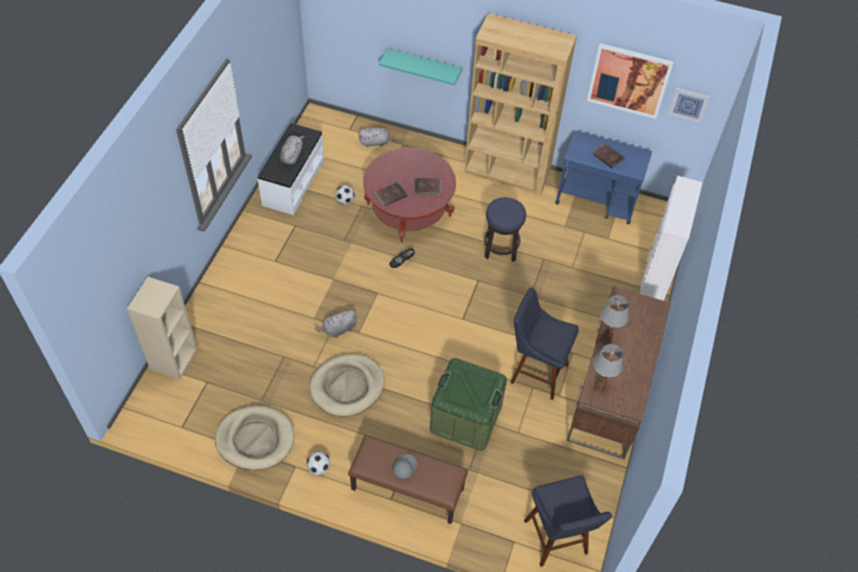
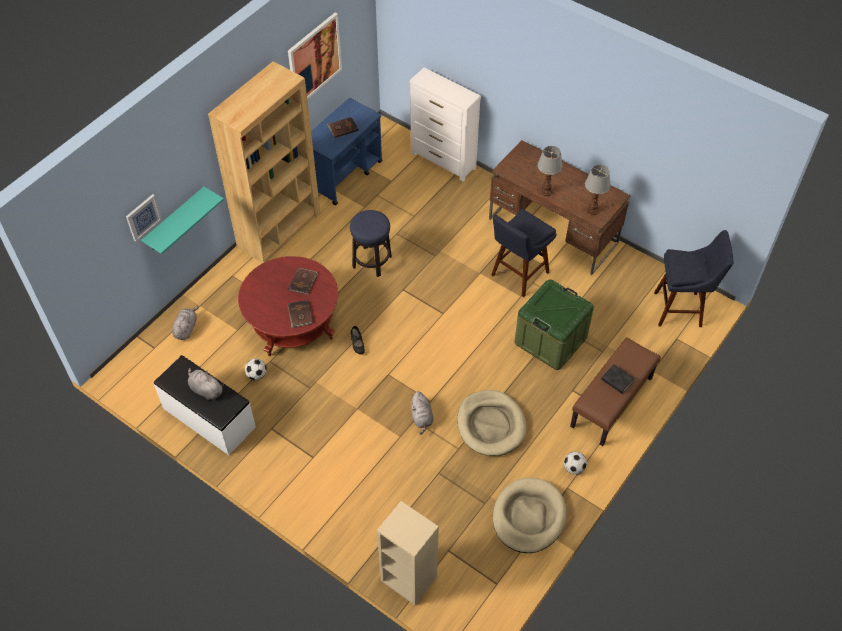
camera: 70 degrees left, 0 degrees up
(404, 467) = (617, 380): grey cap -> black book
(688, 104) = (353, 35): picture -> picture (143, 217)

